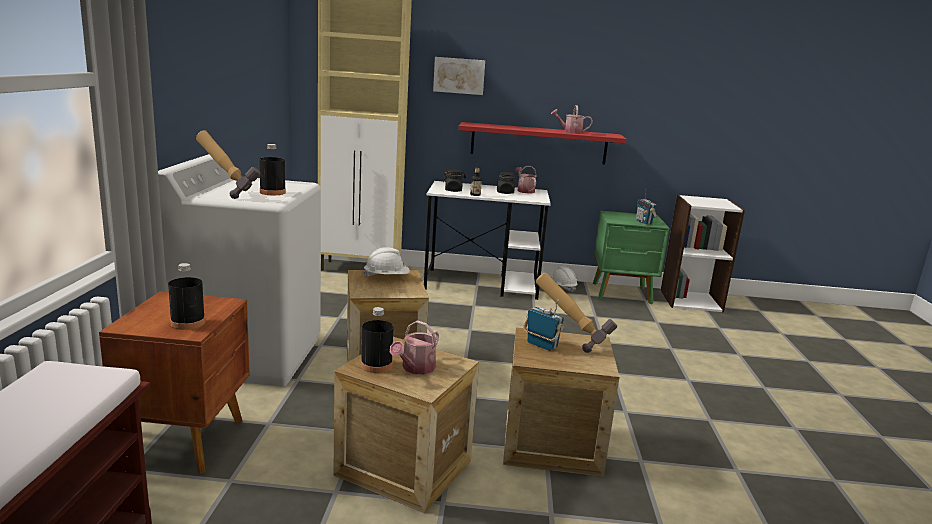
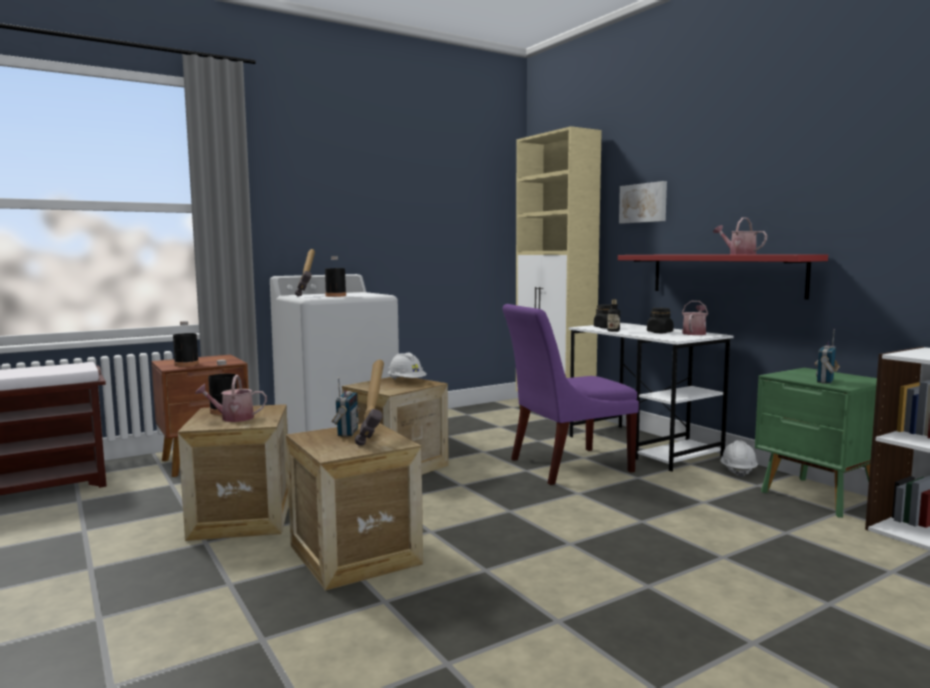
camera: 55 degrees right, 10 degrees down
(481, 316) = (565, 466): none -> purple chair

